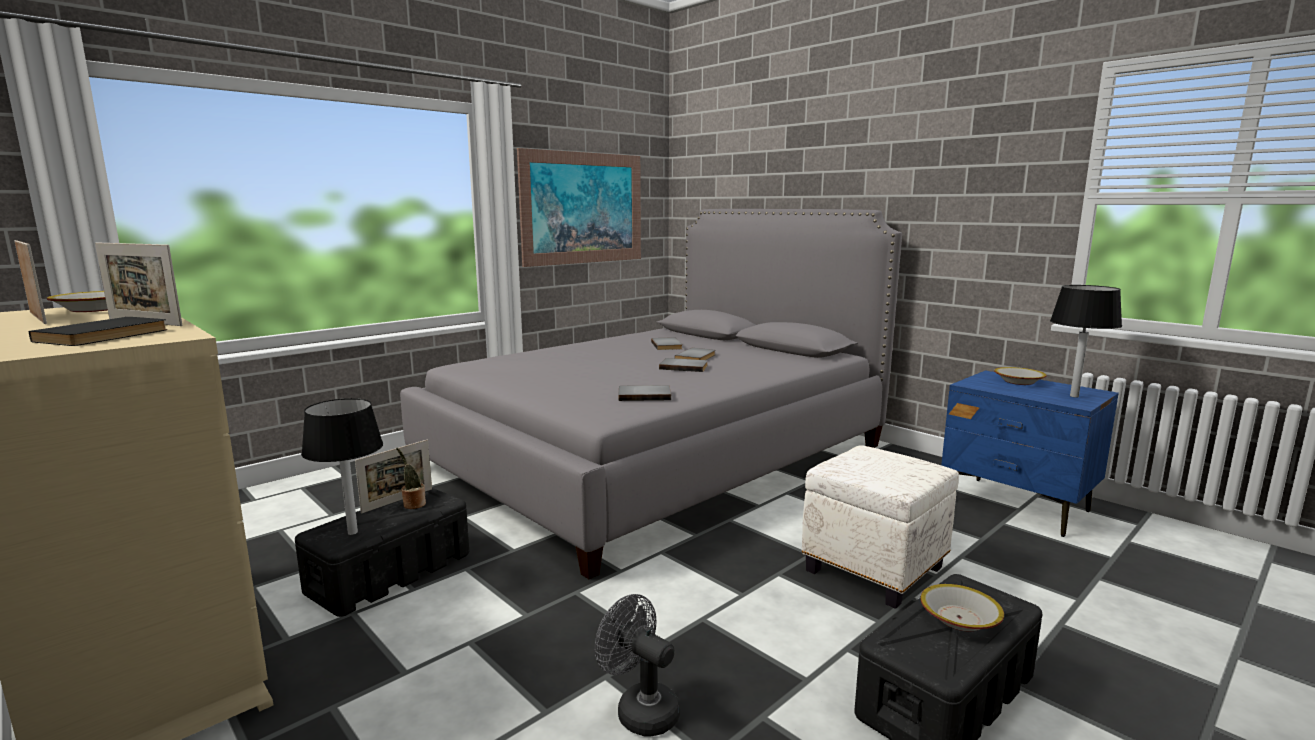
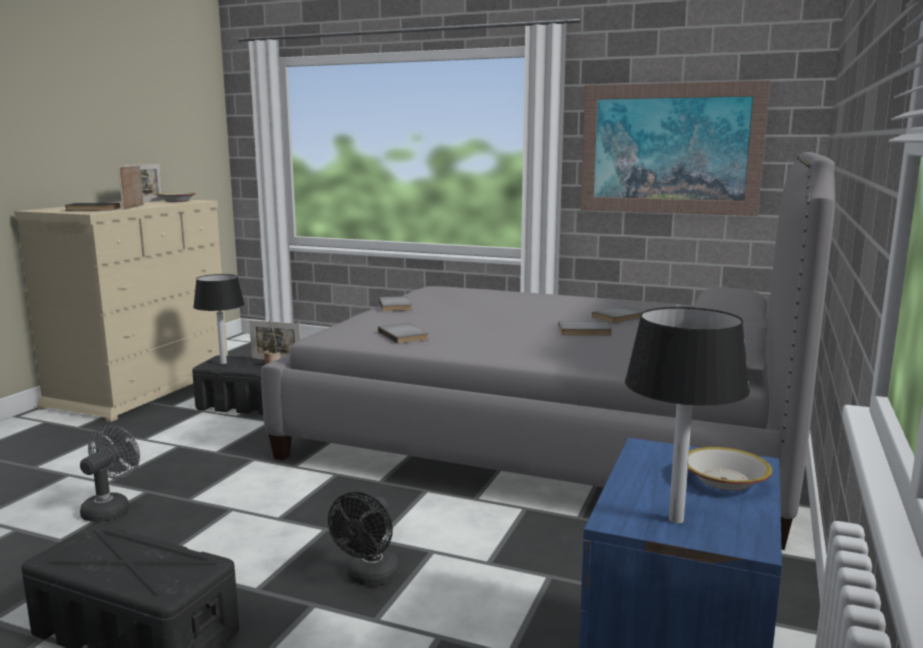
camera: 65 degrees right, 0 degrees up
(684, 367) = (530, 332): grey book -> grey book (396, 306)
(873, 568) = (369, 578): white ottoman -> black fan
(959, 618) = (136, 562): bowl -> none

